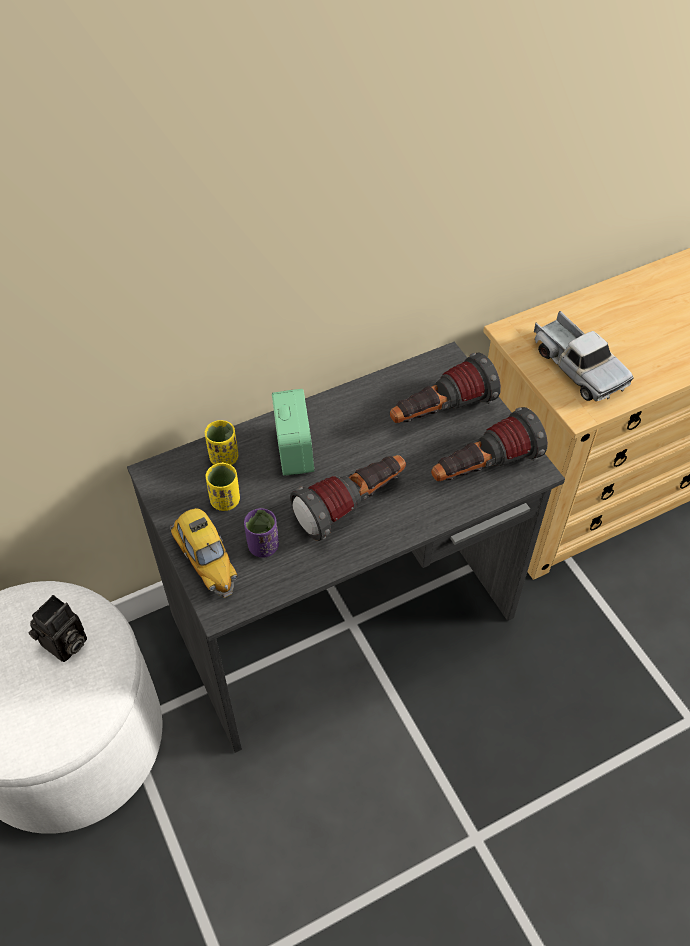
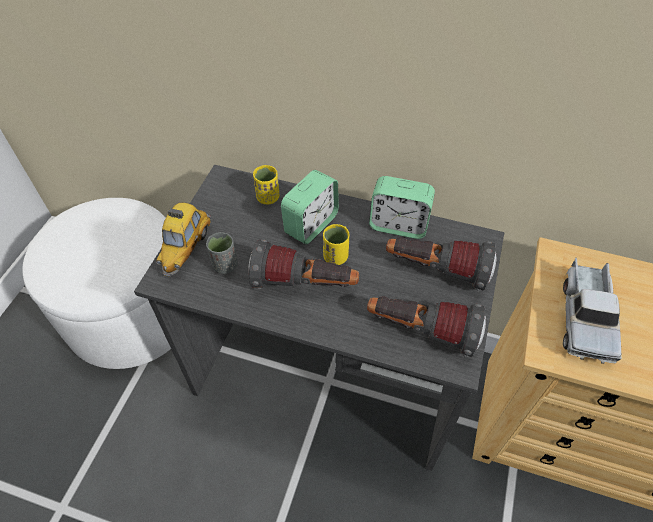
camera: 45 degrees right, 0 degrees up
(65, 645) = (126, 250): camera -> none
(225, 500) = (238, 222): yellow cup -> yellow cup (335, 257)
(263, 546) = (225, 265): purple cup -> grey cup
(368, 396) = (398, 225): none -> alarm clock

